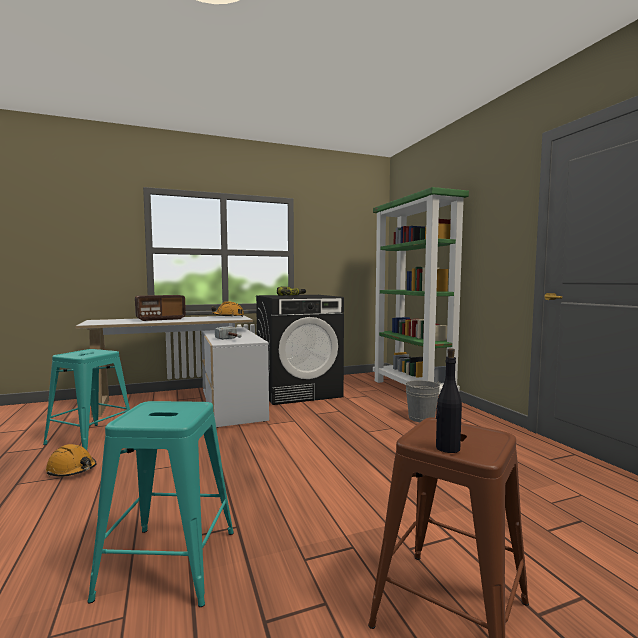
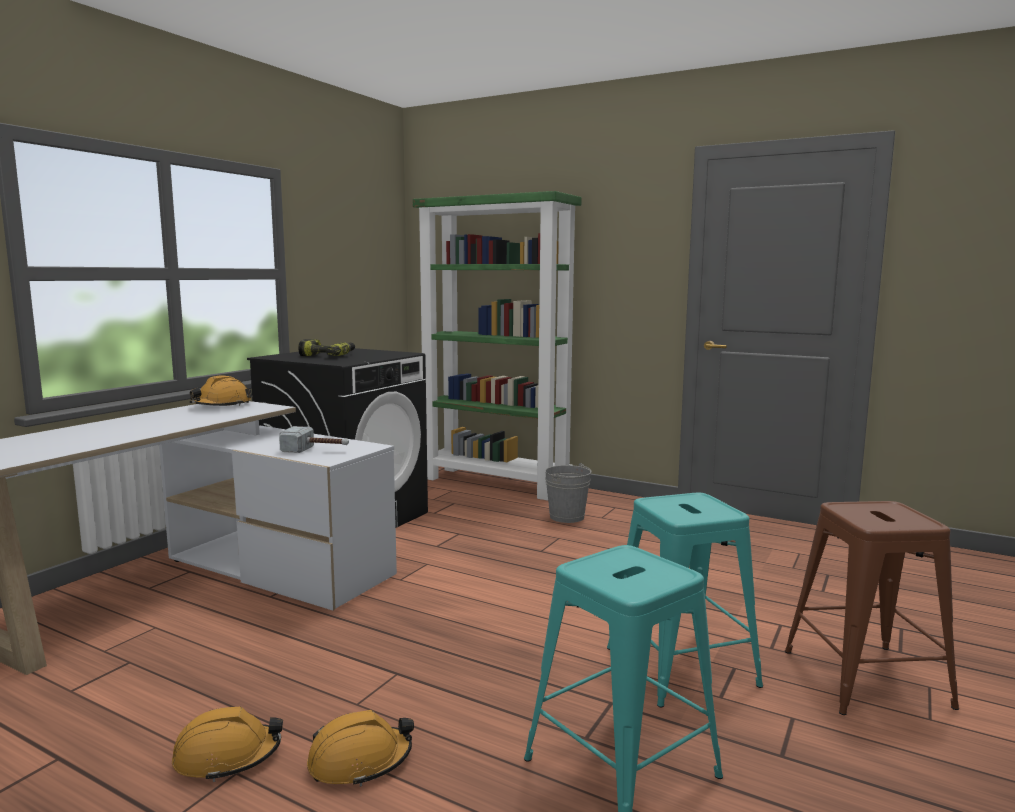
camera: 40 degrees left, 5 degrees up
(91, 438) = (130, 704): turquoise stool -> turquoise stool (680, 666)
(96, 494) = (359, 761): none -> orange hard hat
(160, 319) = (106, 429): radio -> none
(447, 448) = (902, 524): black bottle -> none

